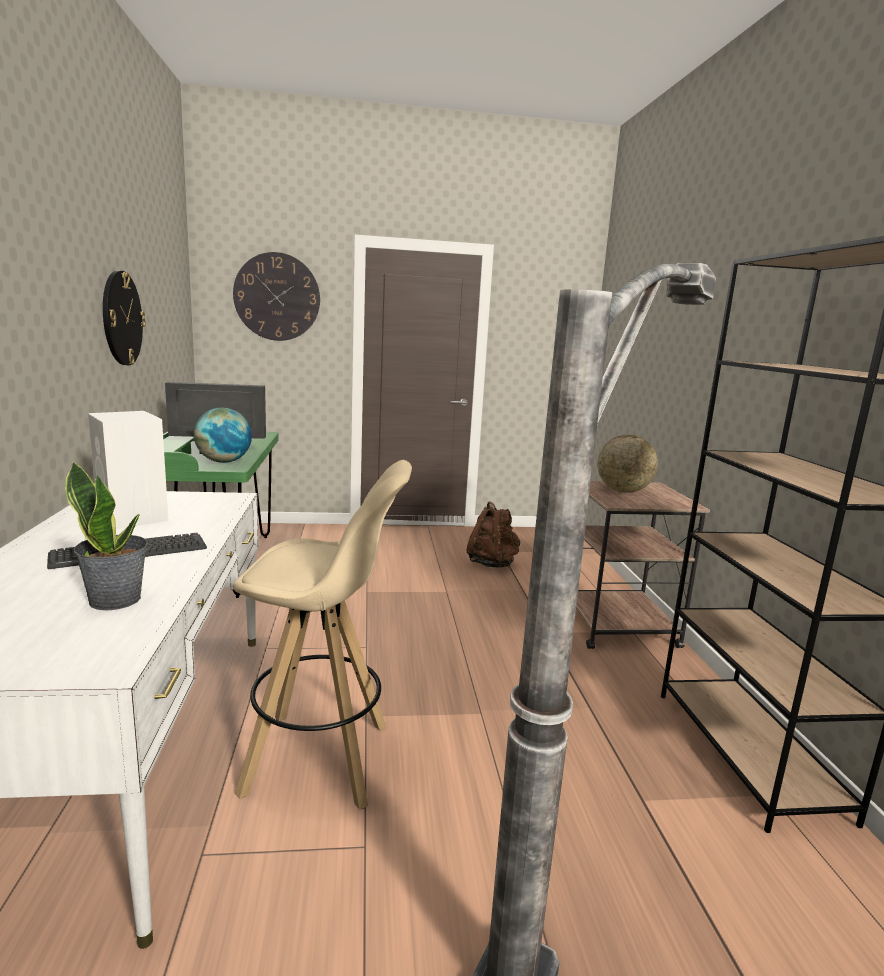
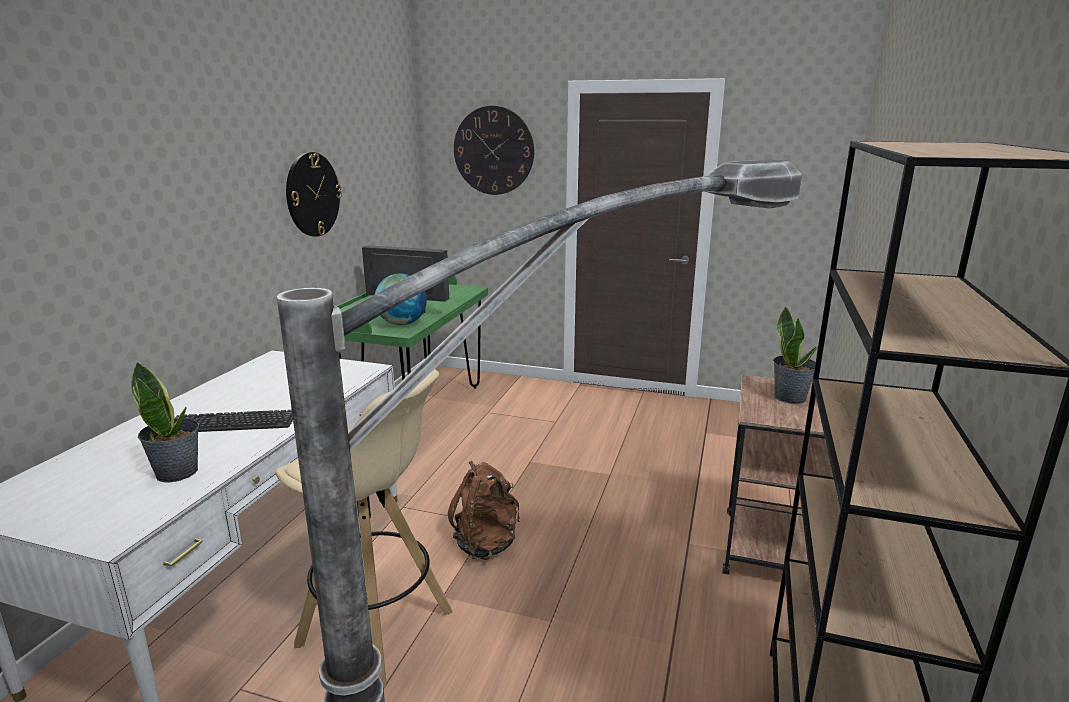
camera: 25 degrees right, 5 degrees up
(133, 517) = (269, 385): white speaker -> none
(492, 563) = (684, 447): brown backpack -> brown backpack (487, 544)
(623, 491) = (790, 397): globe -> potted plant

